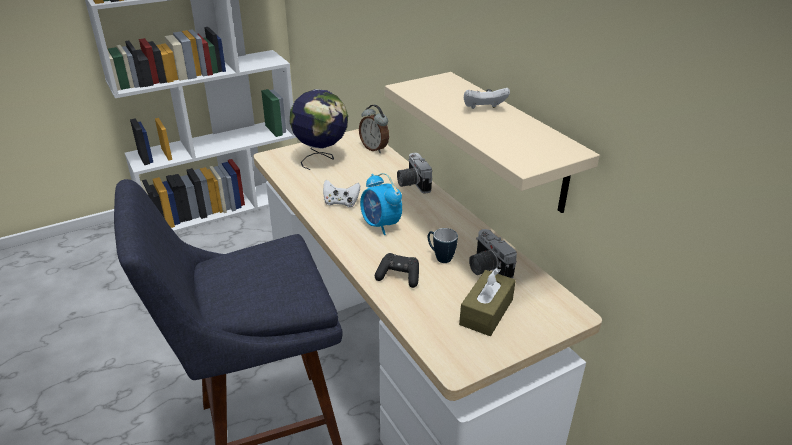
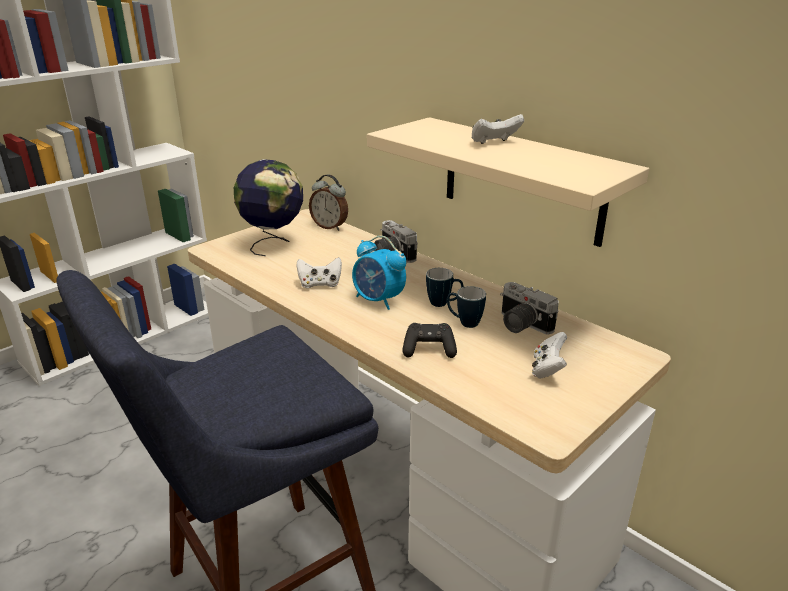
camera: 15 degrees left, 5 degrees down
(432, 237) = (443, 304): none -> mug
(486, 312) = (547, 369): brown tissue box -> white game controller

